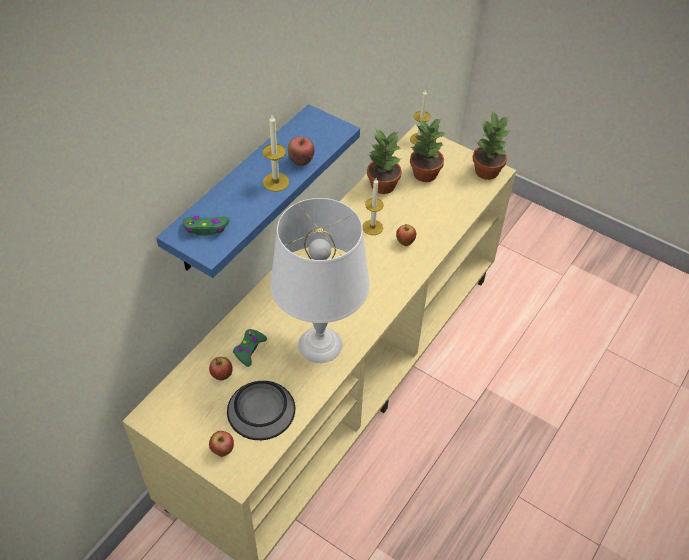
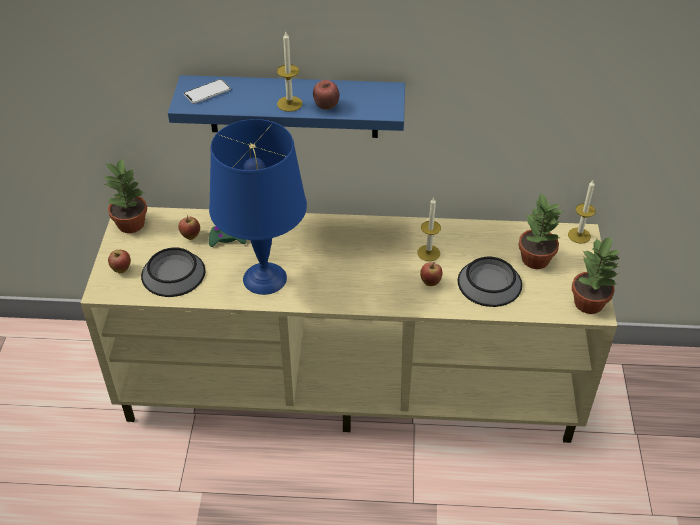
camera: 60 degrees right, 5 degrees down
(206, 228) = (207, 92): green game controller -> phone
(319, 345) = (264, 278): white table lamp -> blue table lamp
(382, 185) = (488, 236): potted plant -> potted plant (131, 223)
(430, 210) = (489, 283): none -> bowl

